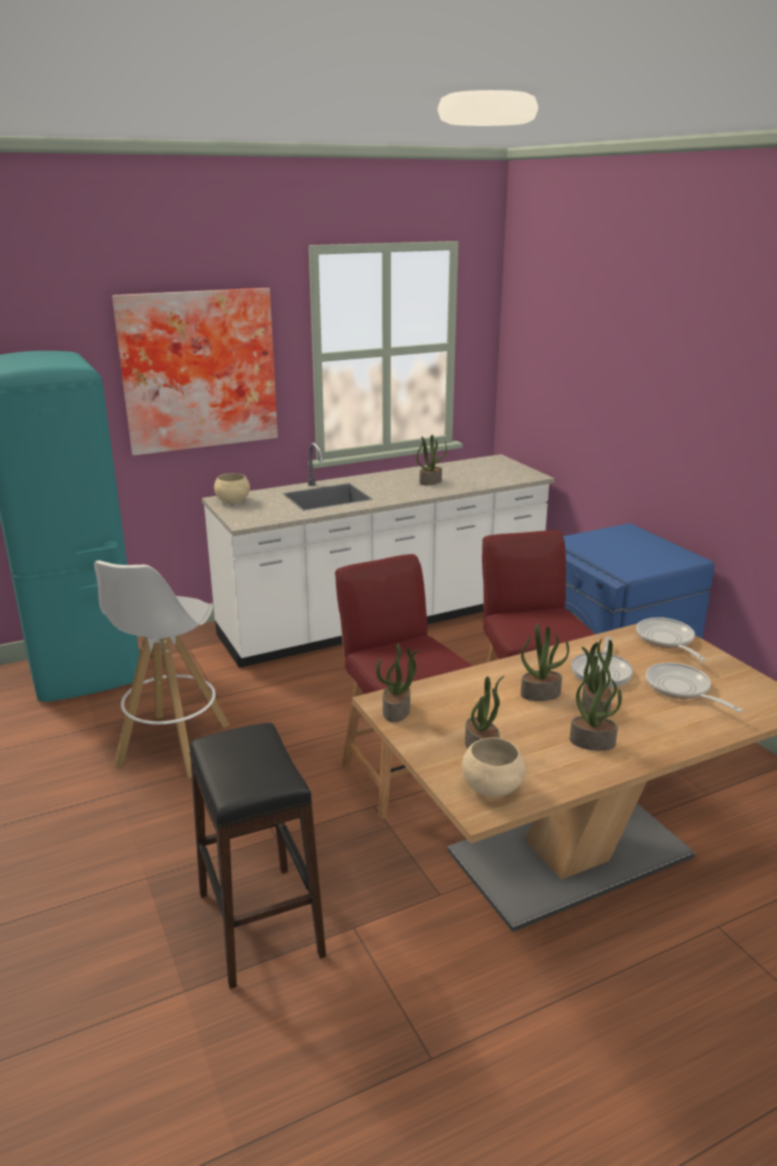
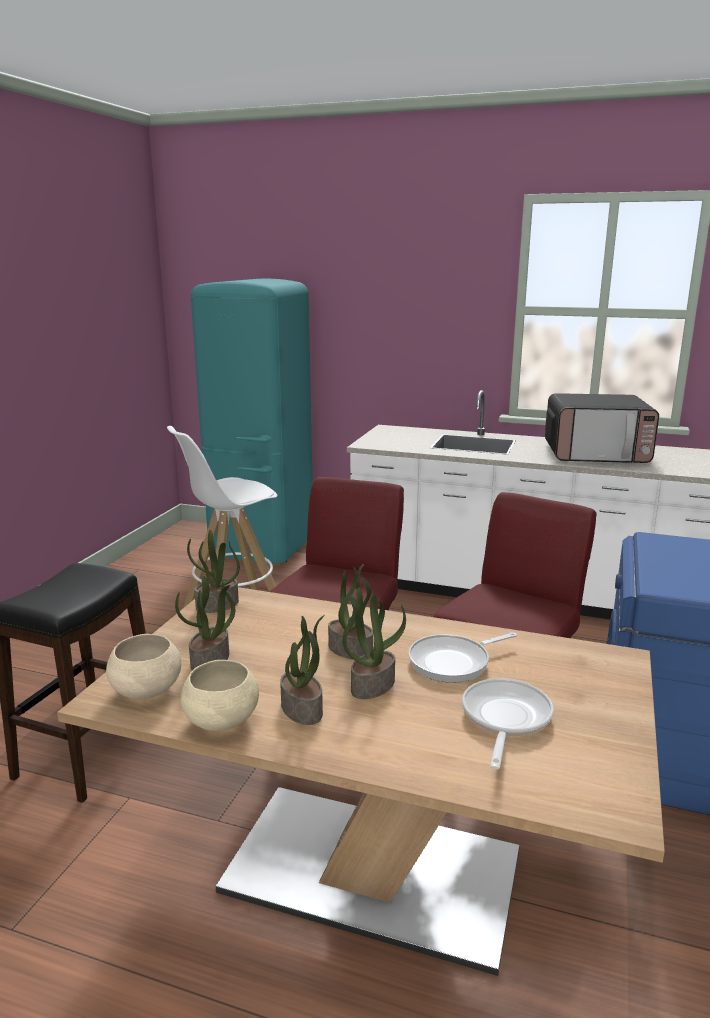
camera: 45 degrees right, 5 degrees down
(198, 370) = (401, 309): picture -> none
(232, 501) = (392, 431): beige bowl -> beige bowl (221, 721)
(430, 481) = (596, 454): potted plant -> microwave
(666, 640) = (598, 671): frying pan -> none

